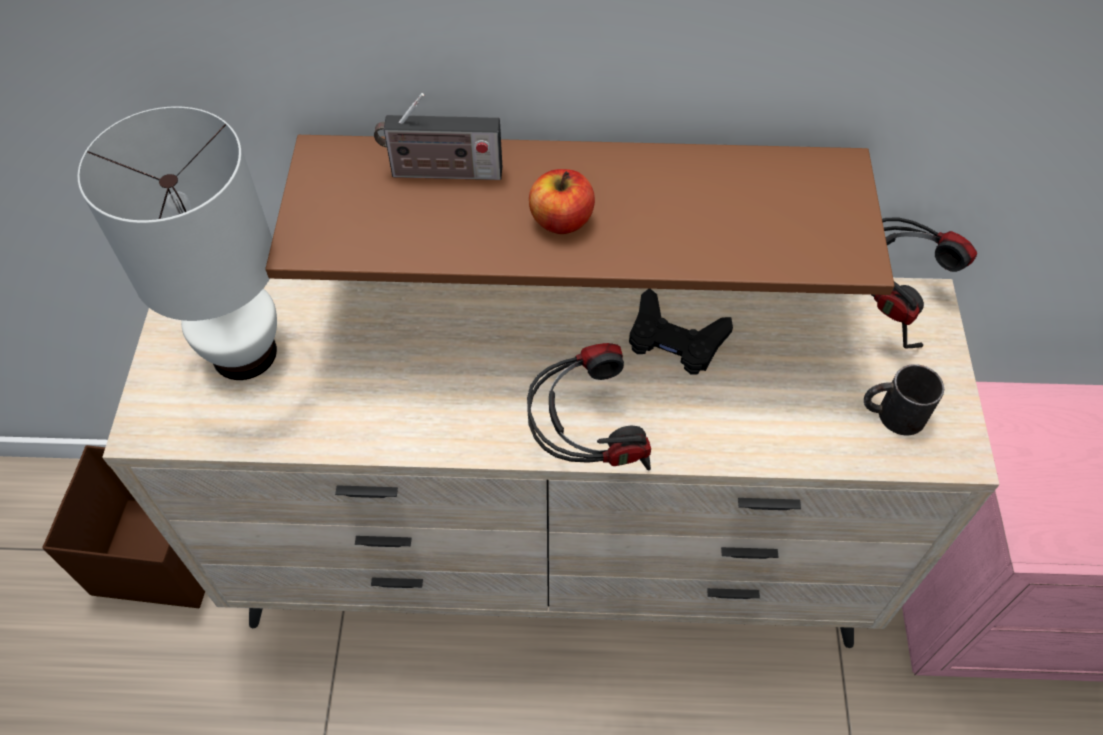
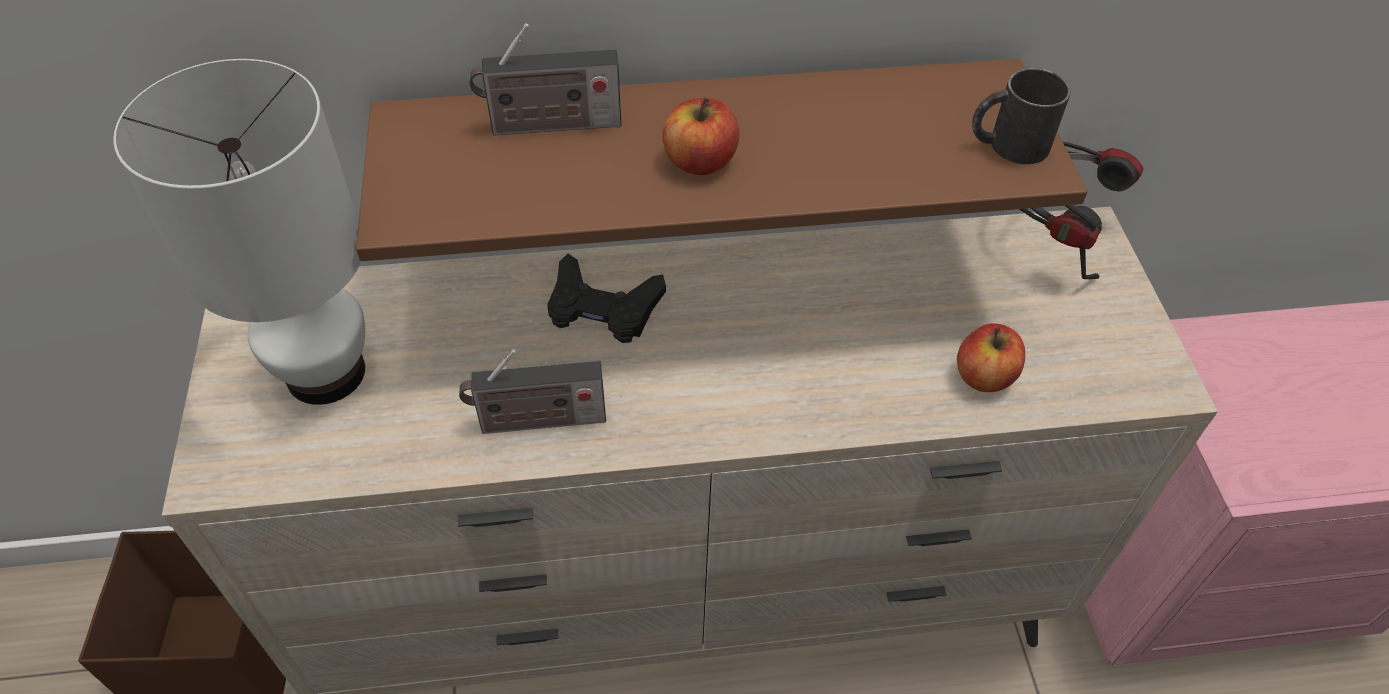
camera: 10 degrees left, 5 degrees down
(408, 417) = (537, 421): none -> radio
(586, 443) = (752, 424): headphones -> none
(675, 339) = (828, 301): black game controller -> black game controller (603, 307)
(797, 425) = (984, 376): none -> apple
(891, 414) = (1083, 351): black mug -> black mug (1007, 144)

